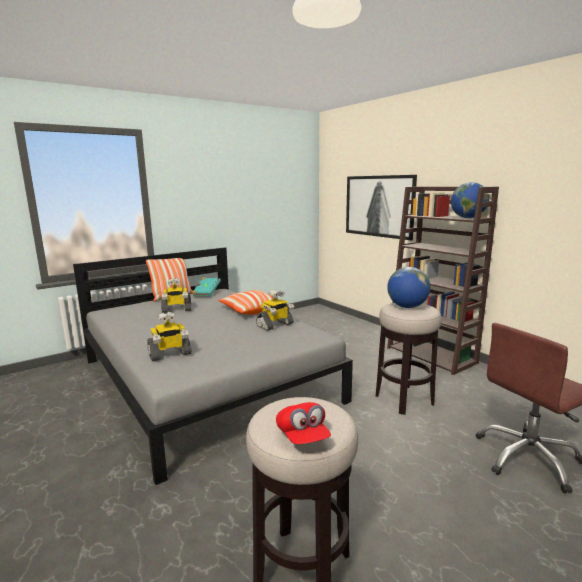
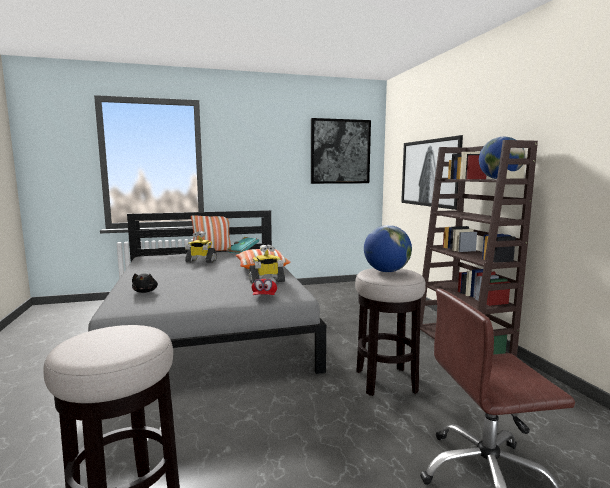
camera: 20 degrees right, 5 degrees down
(169, 354) = (145, 291): toy robot -> black plush toy
(282, 183) = (340, 151): none -> picture
(302, 437) = (82, 353): red cap -> red cap (264, 298)

